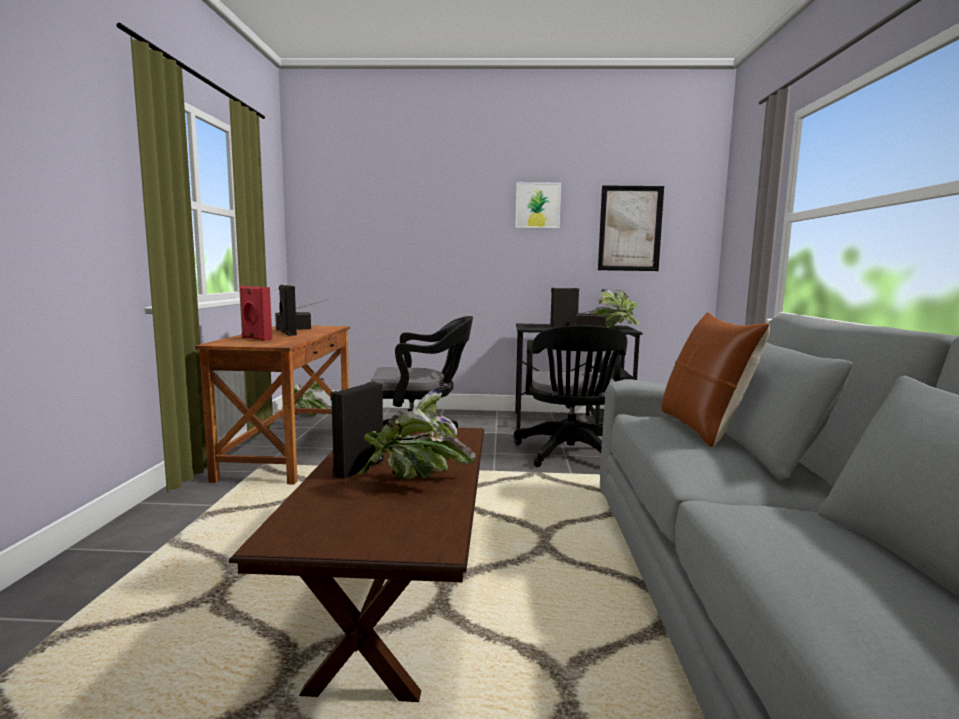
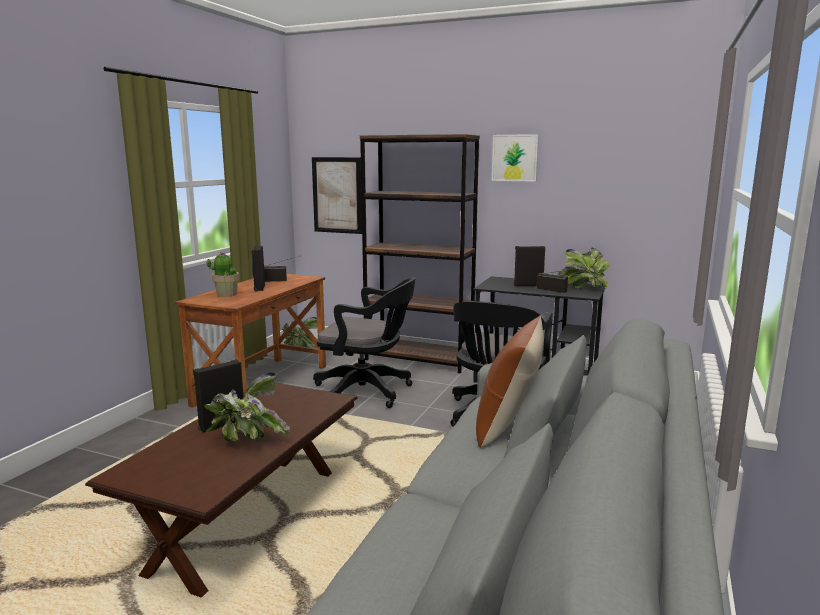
camera: 20 degrees right, 5 degrees up
(256, 338) = (226, 294): red speaker -> potted plant
(444, 415) = (419, 360): none -> brown bookcase
(630, 228) = (612, 182): picture -> picture (337, 195)

